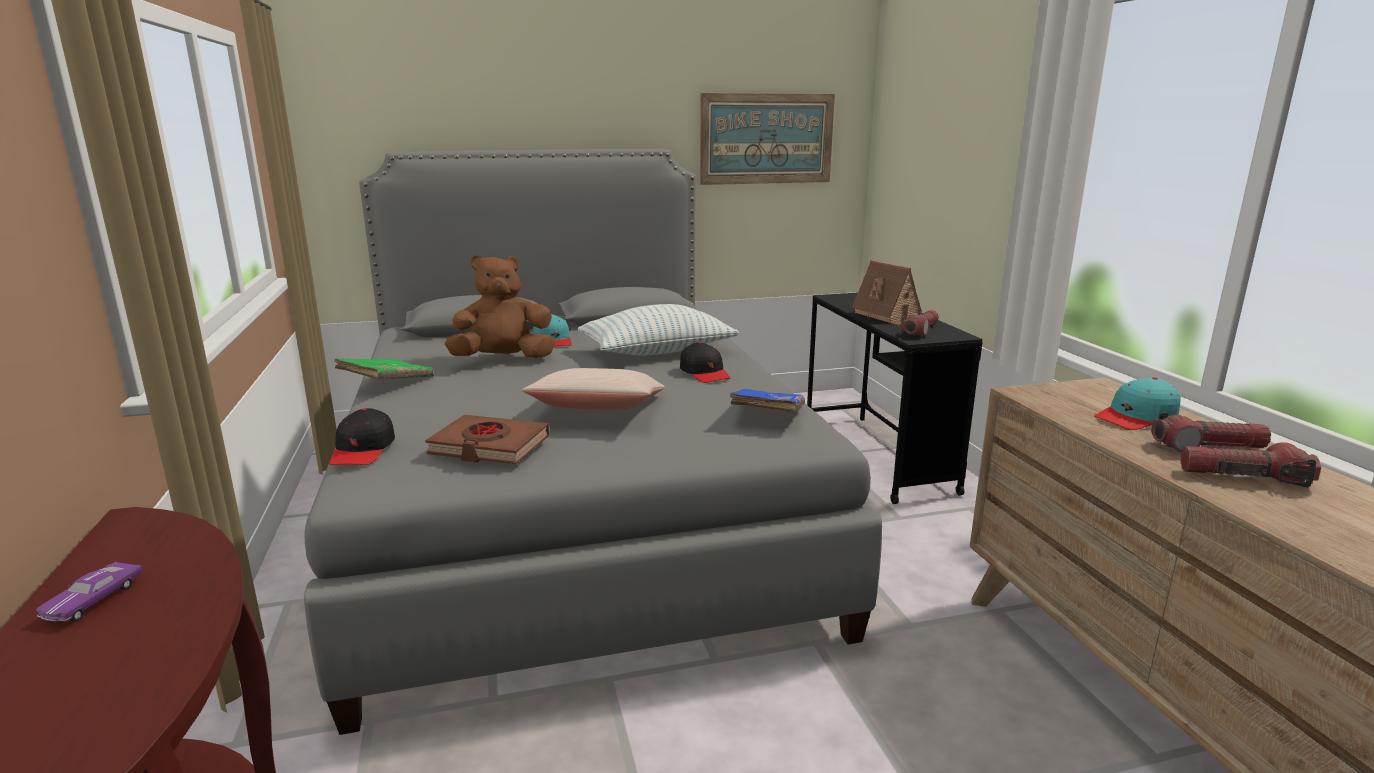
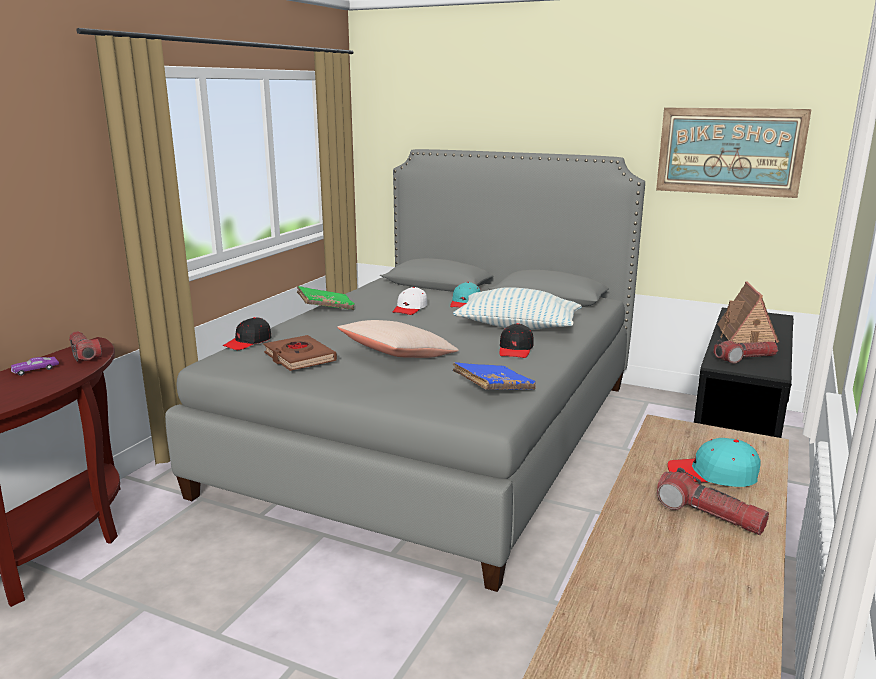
camera: 40 degrees right, 0 degrees up
(503, 359) = (410, 308): brown plush toy -> white cap
(1244, 477) = (670, 543): flashlight -> flashlight (84, 354)

